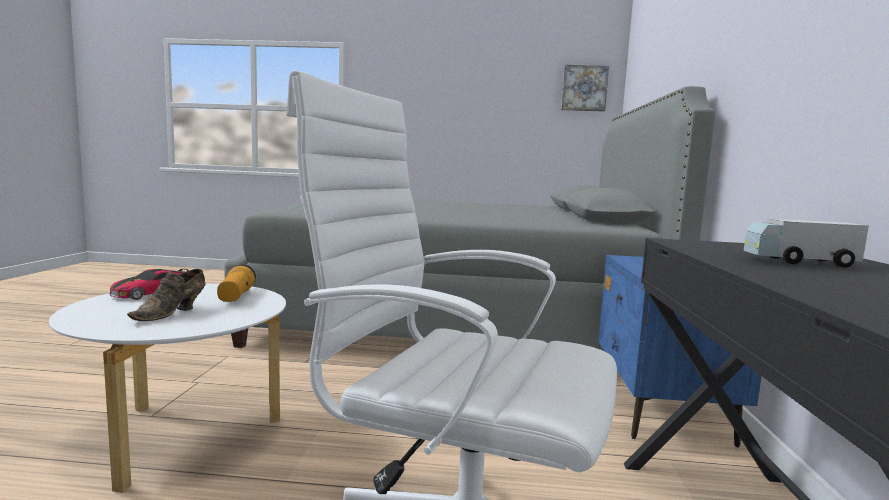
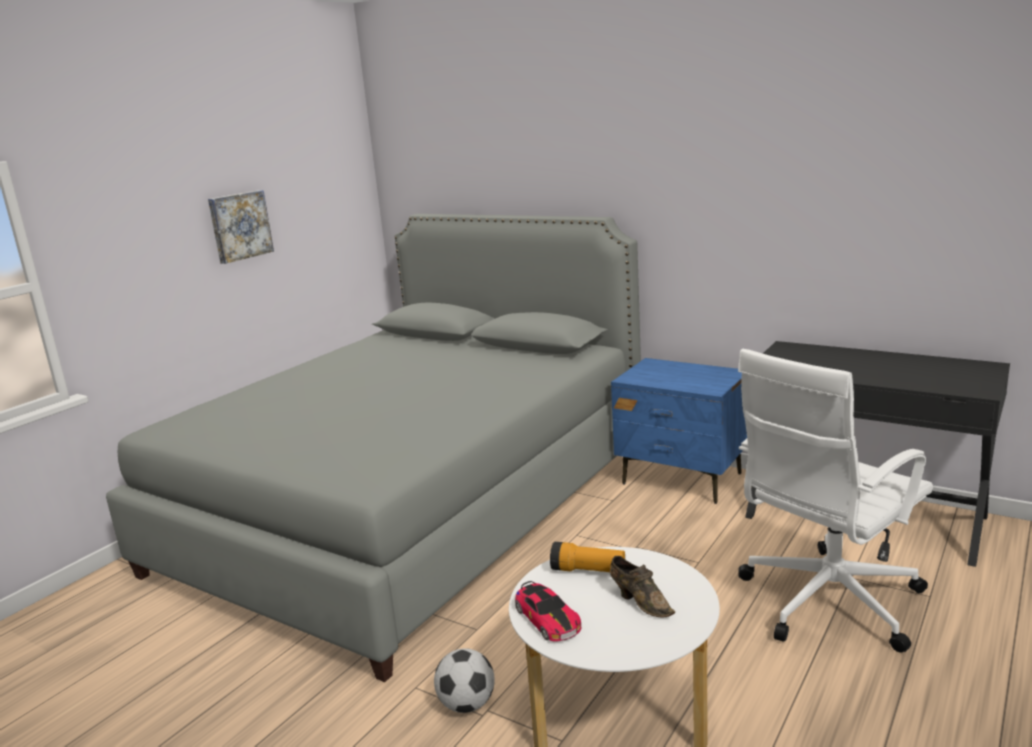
camera: 60 degrees left, 10 degrees up
(205, 374) = (467, 704): none -> football
(584, 88) = (342, 177): picture -> picture (239, 226)
(798, 262) = (841, 363): toy truck -> none

